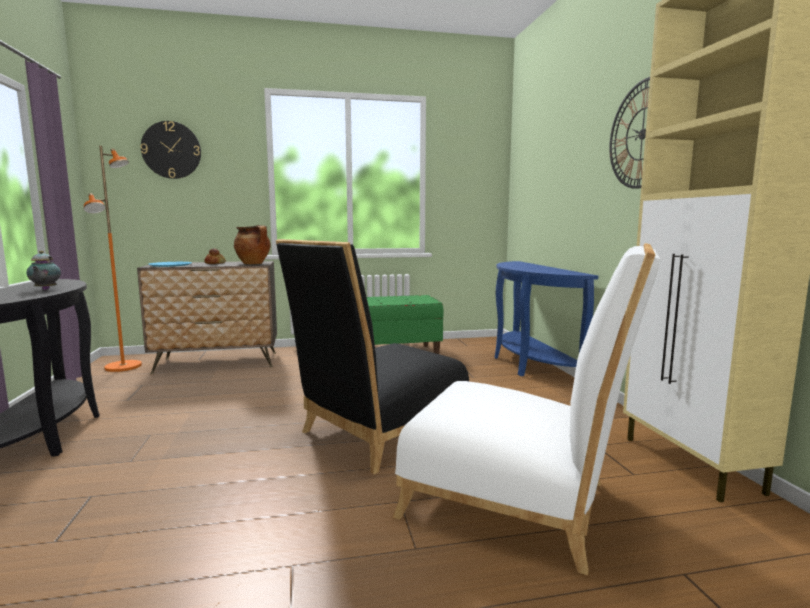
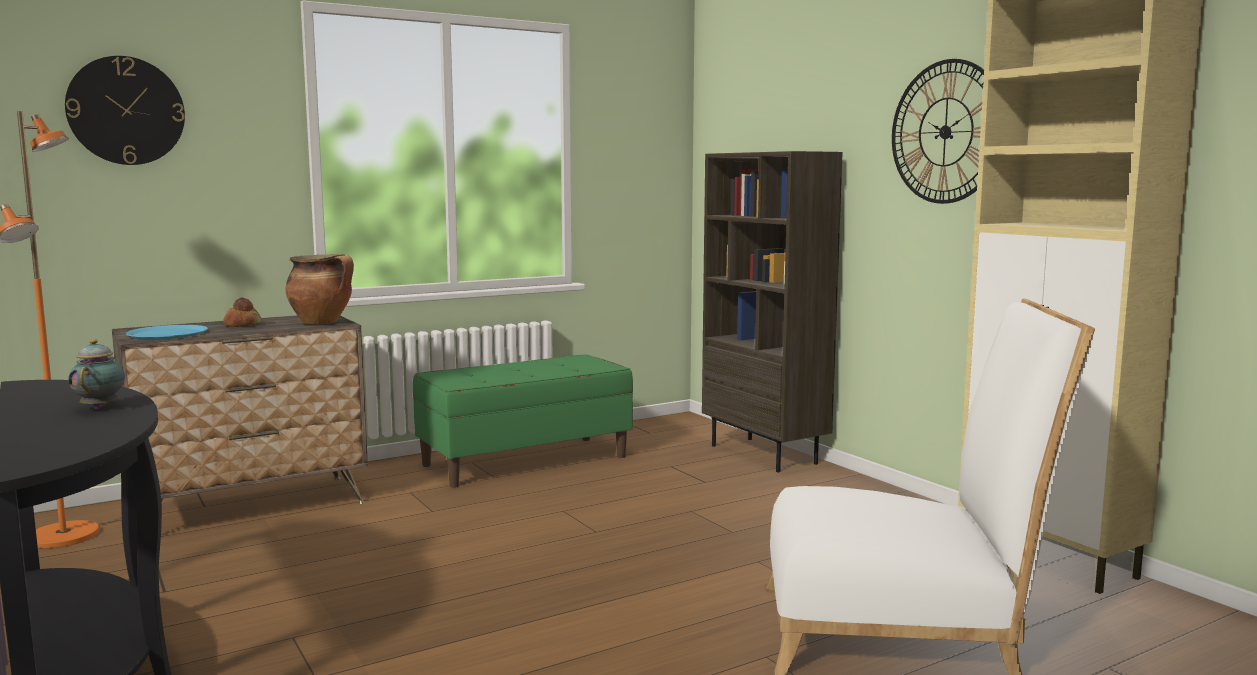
camera: 20 degrees left, 0 degrees up
(45, 289) = (101, 407): teapot -> teapot turned 150 degrees counterclockwise
(378, 433) = (652, 580): black chair -> none
(528, 365) = (765, 454): blue console table -> brown bookcase

